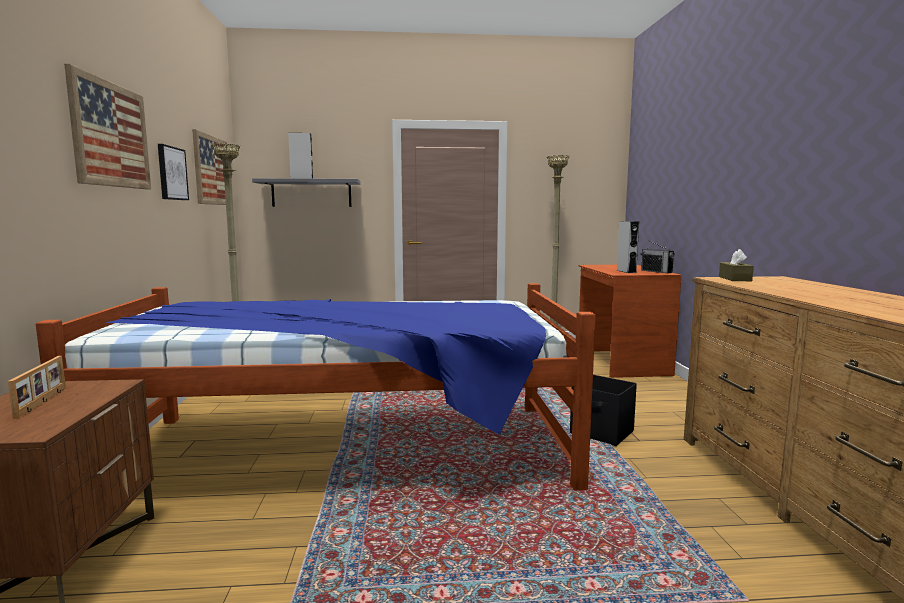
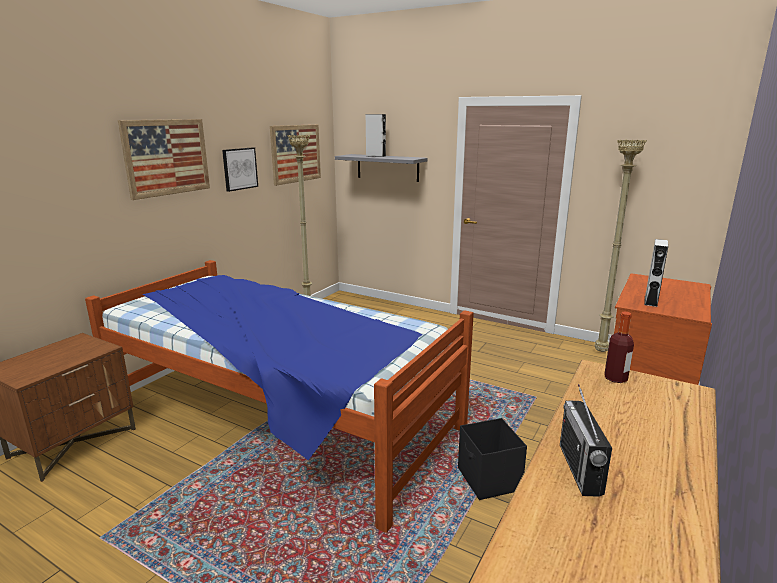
camera: 35 degrees right, 10 degrees up
(43, 402) = (60, 354): picture frame -> none
(656, 271) = (691, 309): radio -> radio (580, 469)
(735, 279) = (615, 378): brown tissue box -> bottle

